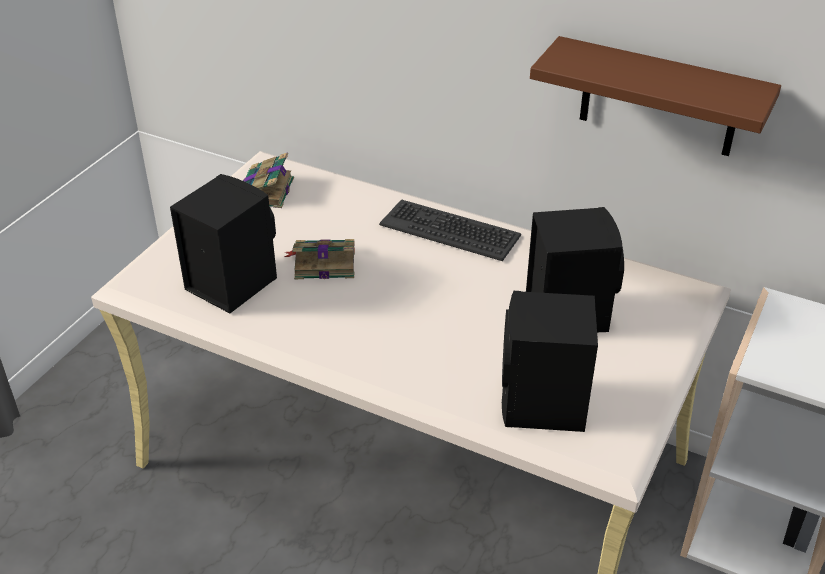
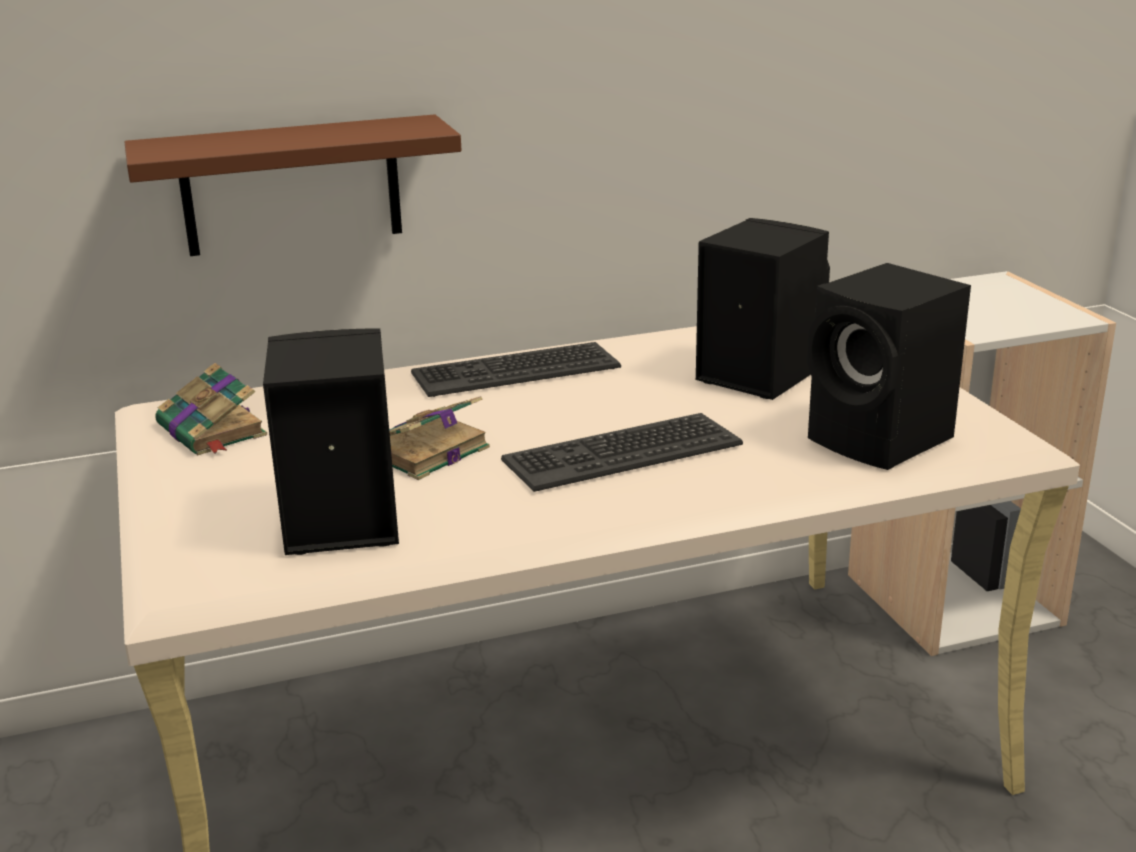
camera: 45 degrees left, 15 degrees down
(403, 322) = (621, 452): none -> keyboard
(659, 98) = (719, 90): brown shelf -> brown shelf (291, 186)

